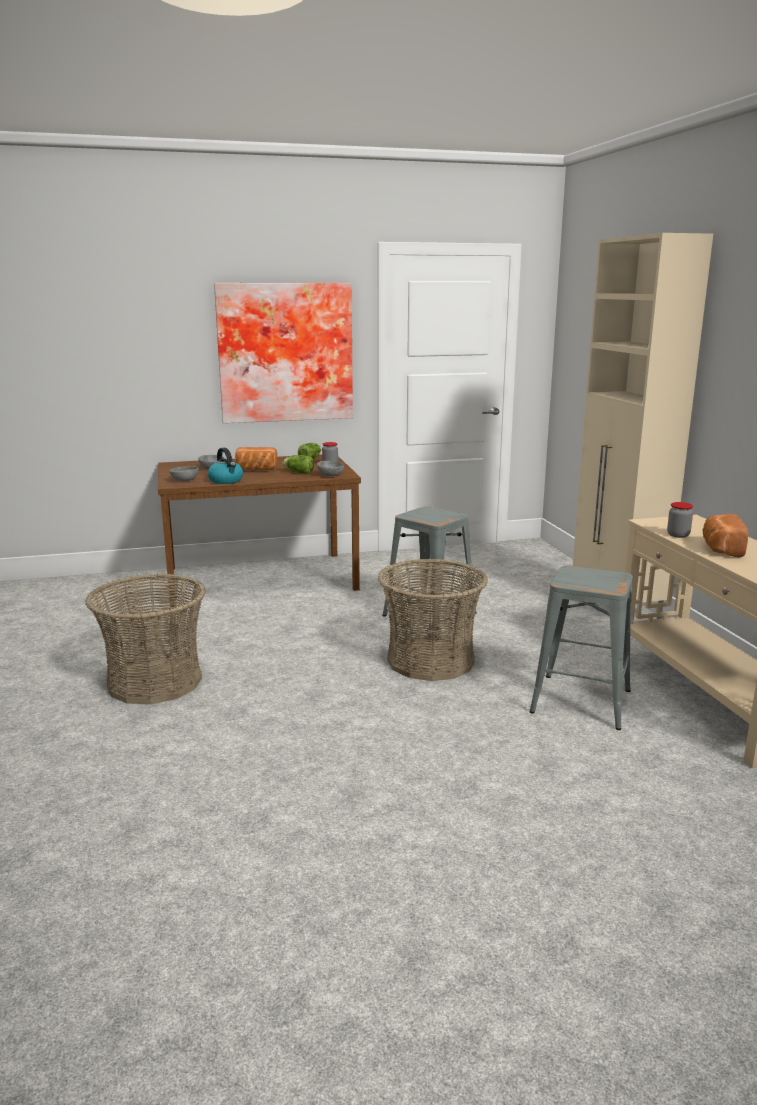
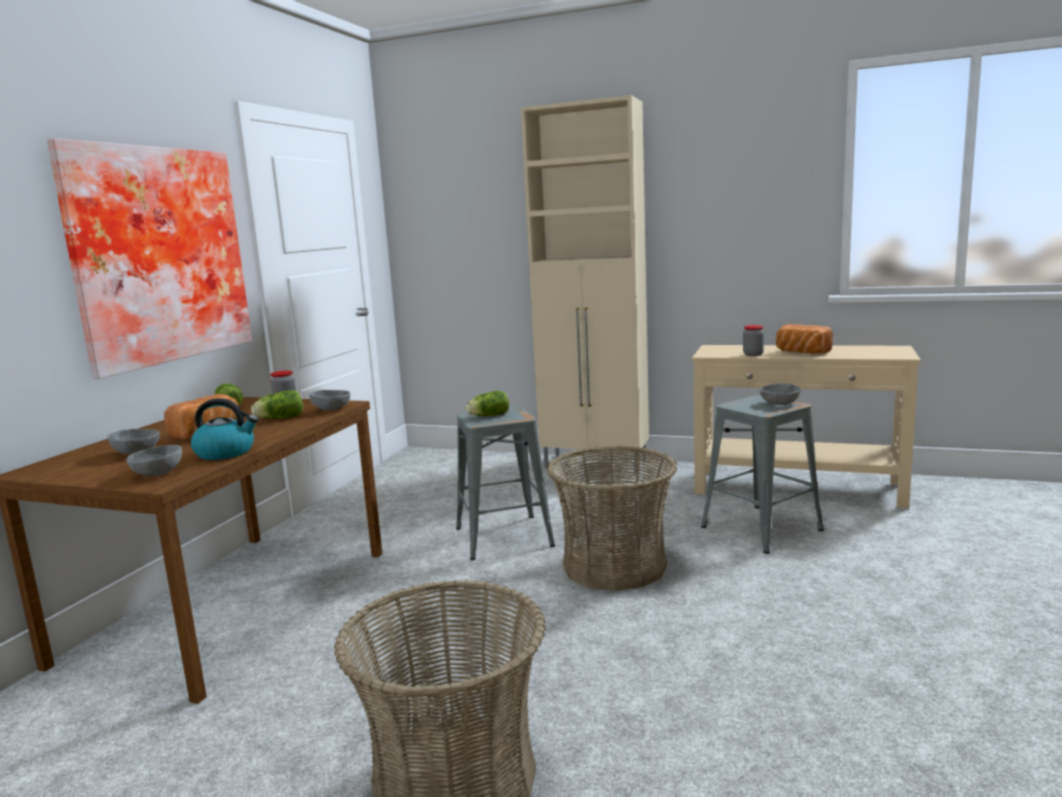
camera: 55 degrees left, 5 degrees down
(428, 514) = (487, 416): none -> lettuce
(605, 584) = (779, 404): none -> grey bowl

